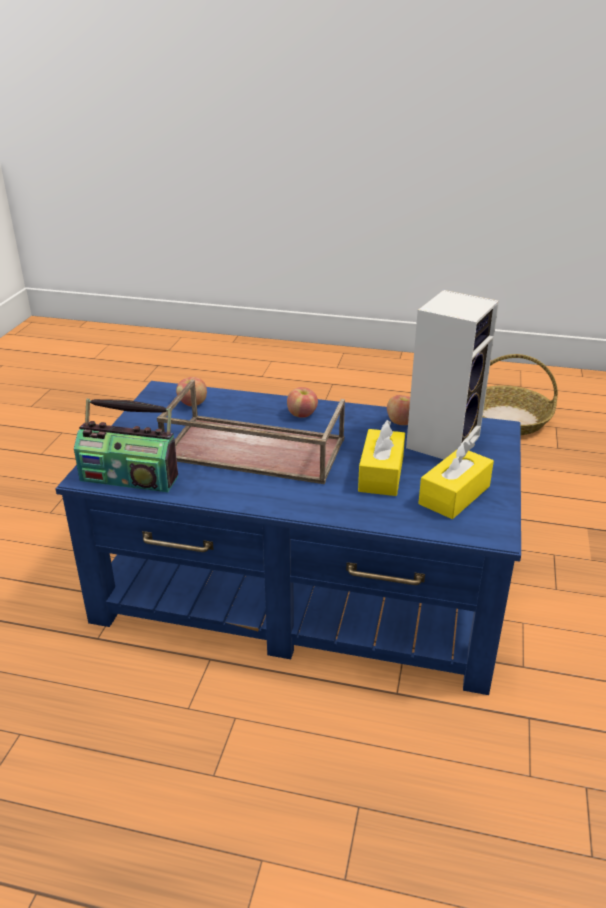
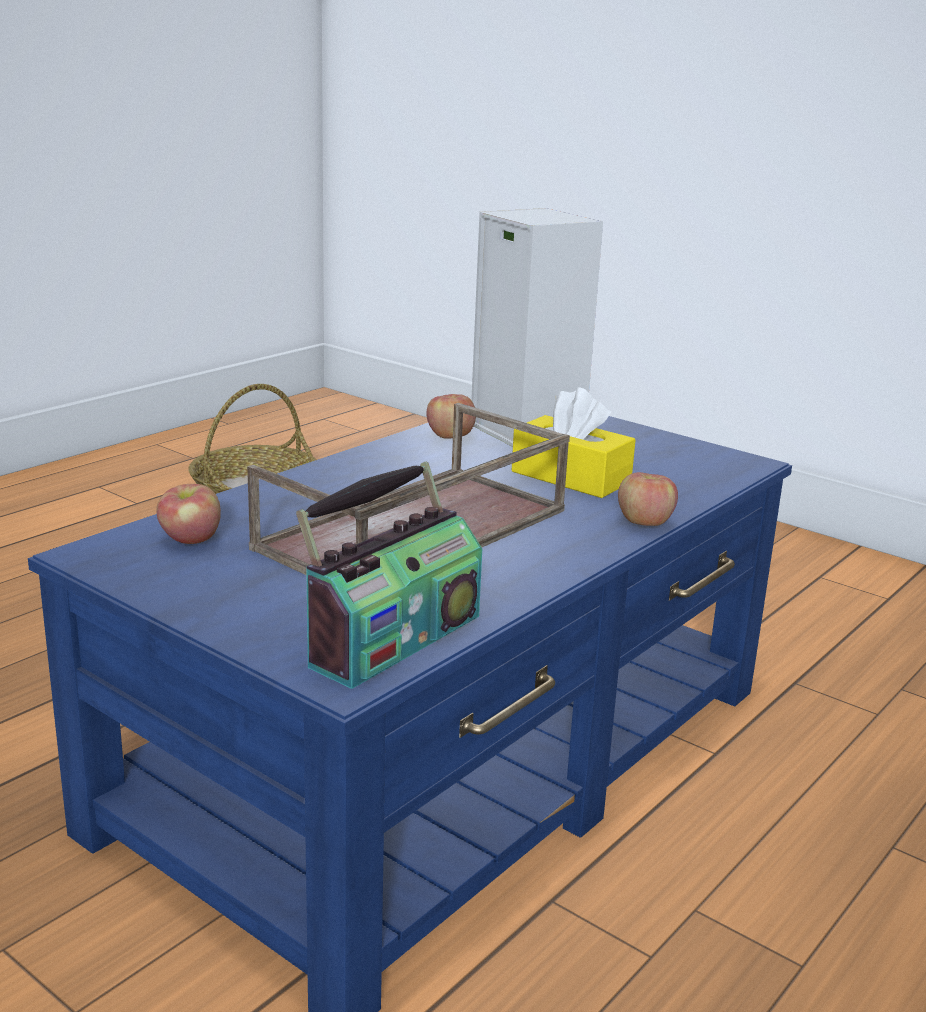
camera: 65 degrees left, 10 degrees down
(302, 414) = (349, 479): apple -> apple (644, 522)
(454, 495) = (654, 457): yellow tissue box -> none

